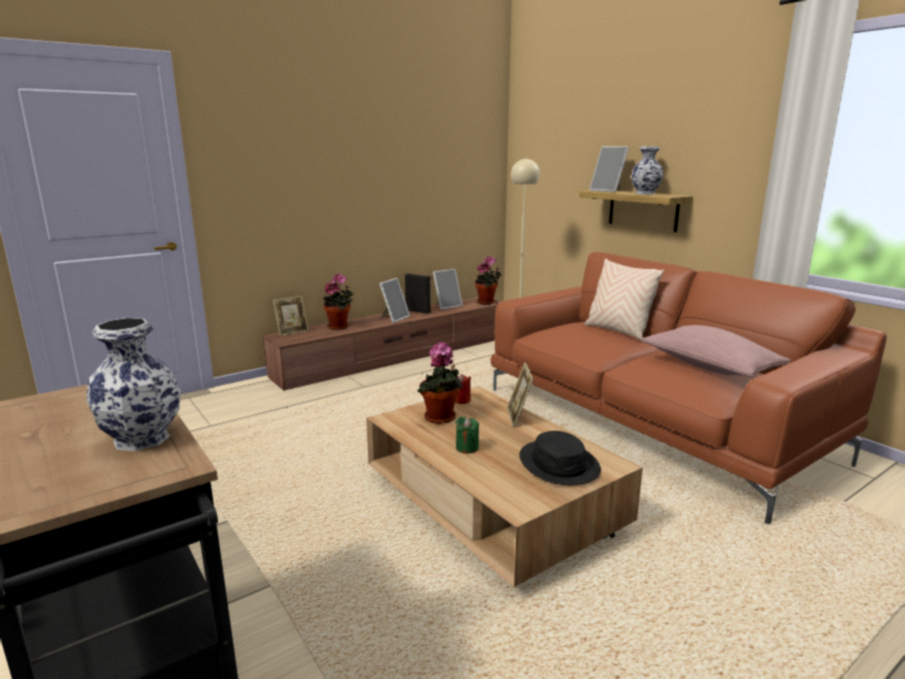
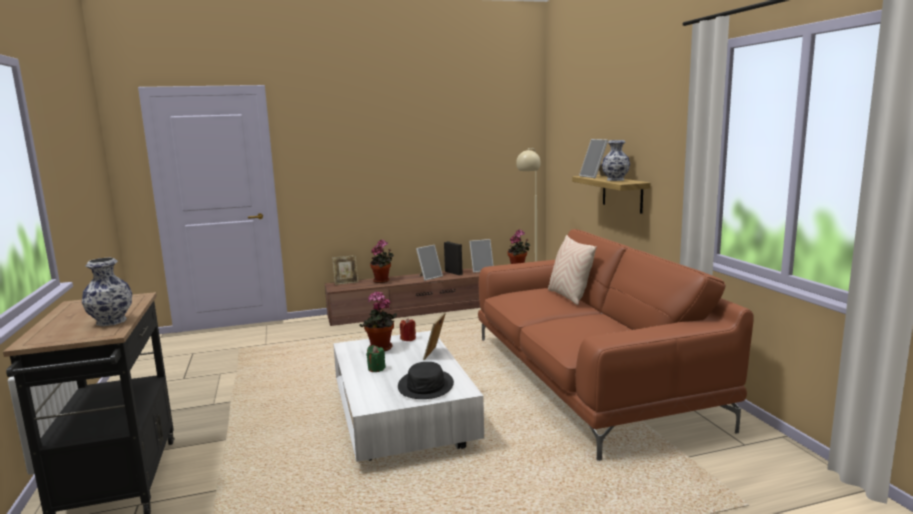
camera: 20 degrees right, 5 degrees down
(491, 503) = (402, 416): brown coffee table -> white coffee table
(709, 367) = (601, 329): pink pillow -> none

